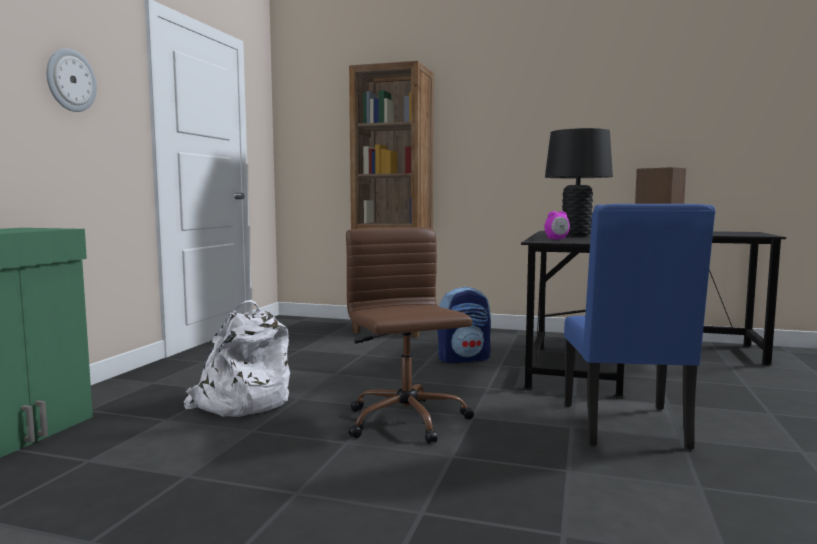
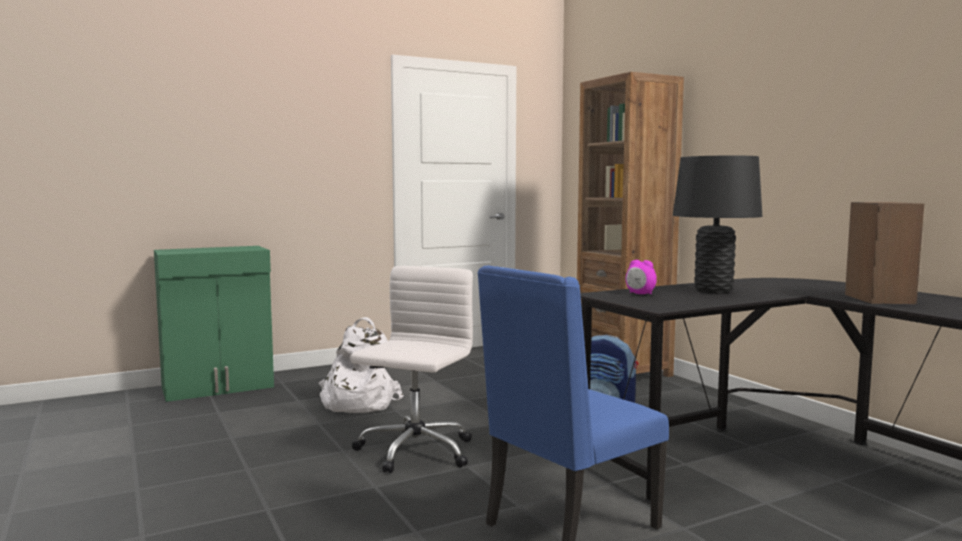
camera: 45 degrees right, 0 degrees up
(70, 80) = (310, 135): wall clock -> none
(407, 422) = (414, 452): brown office chair -> white office chair

